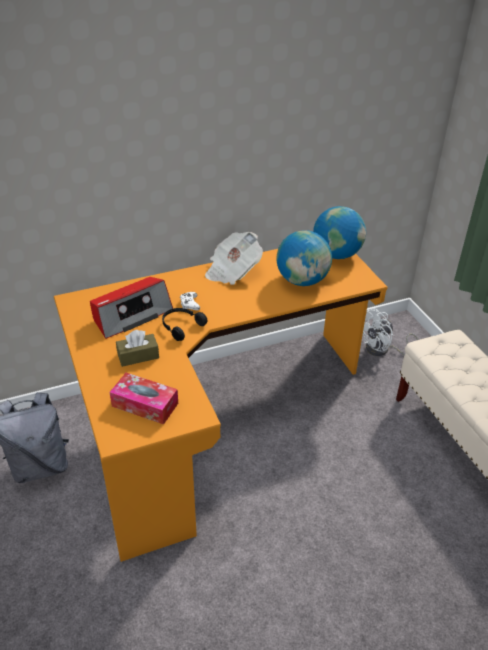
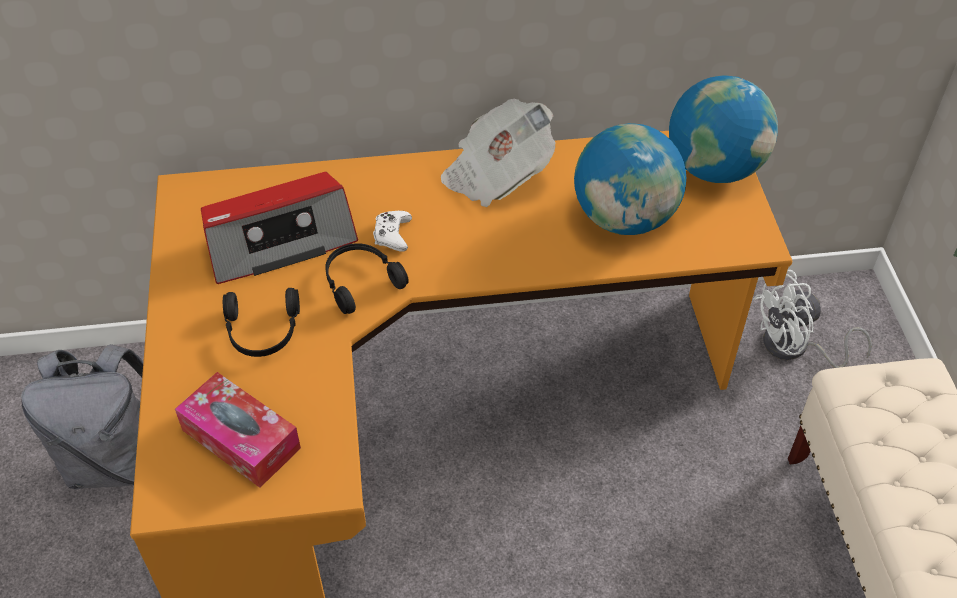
camera: 15 degrees right, 10 degrees up
(138, 356) = (263, 332): brown tissue box -> black headphones

